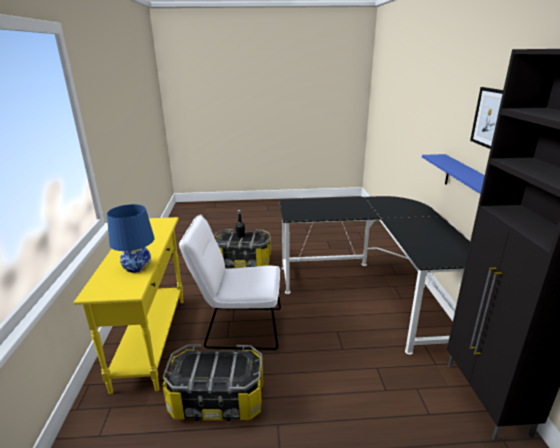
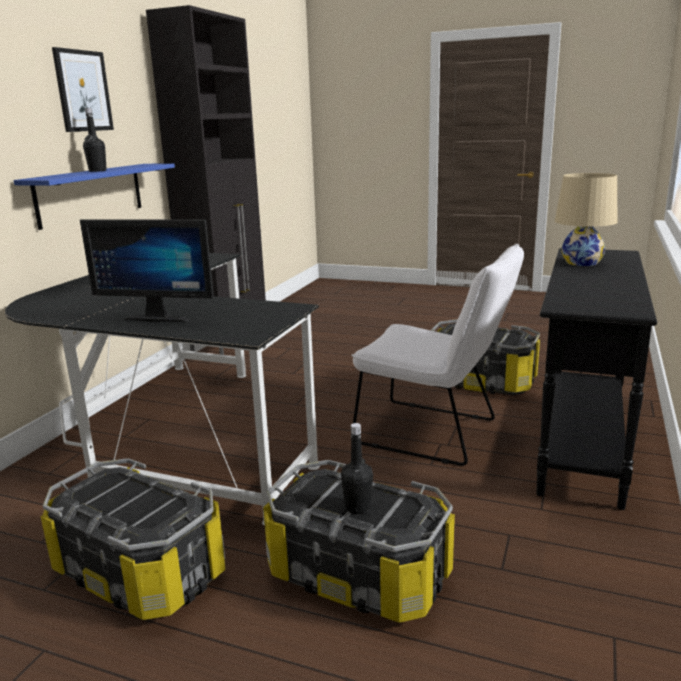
camera: 155 degrees left, 5 degrees down
(137, 267) = (582, 262): blue table lamp -> beige table lamp
(152, 340) = (581, 444): yellow console table -> black console table
(307, 248) = (139, 572): none -> storage box
(338, 204) = (160, 317): none -> monitor
(458, 168) = (97, 171): none -> black bottle

